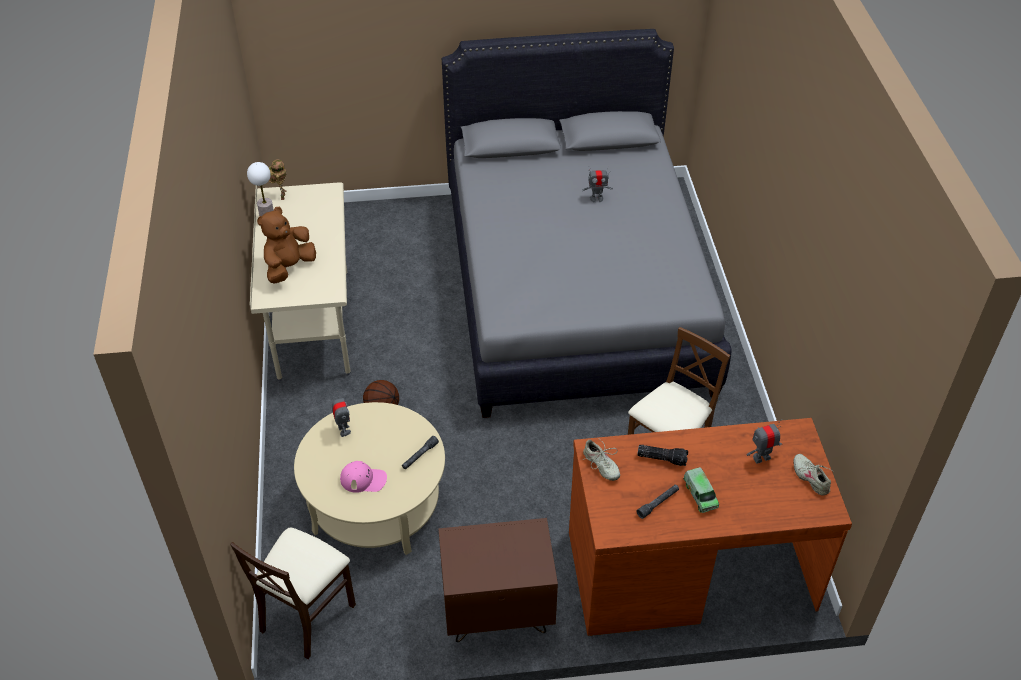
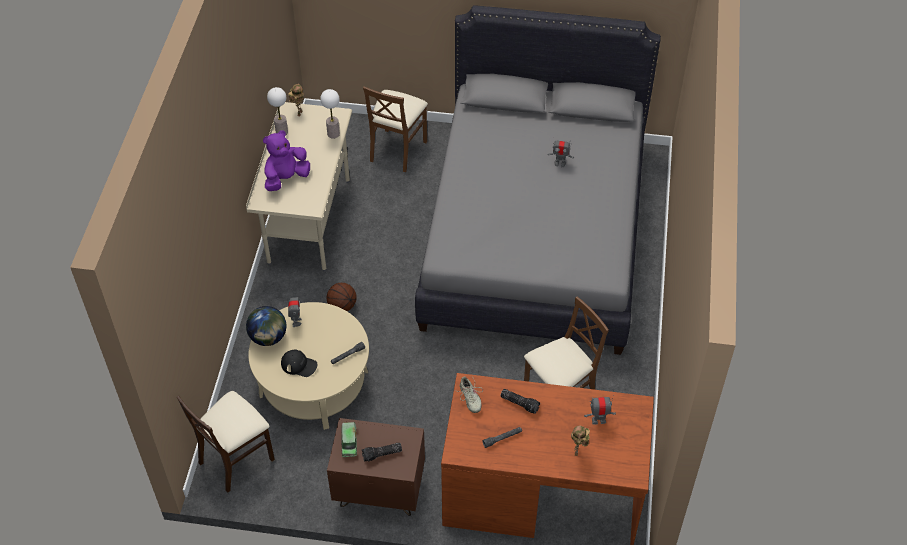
camera: 15 degrees right, 5 degrees up
(289, 267) = (286, 178): brown plush toy -> purple plush toy
(315, 455) = (268, 337): none -> globe
(330, 211) = (333, 134): none -> table lamp
(363, 479) = (299, 365): pink cap -> black cap
(391, 232) = (397, 150): none -> brown chair
(507, 560) = (382, 455): none -> flashlight
(700, 495) = (537, 439): toy truck -> toy truck (349, 443)
(752, 499) = (577, 452): none -> toy robot
(811, 478) = (631, 446): beige shoe -> none

